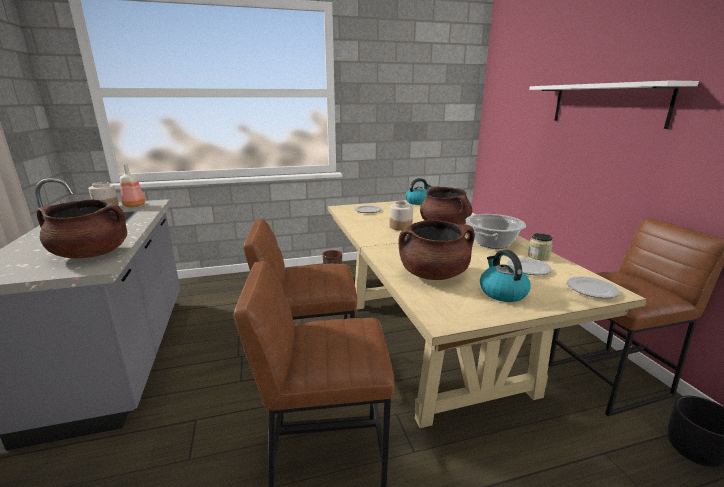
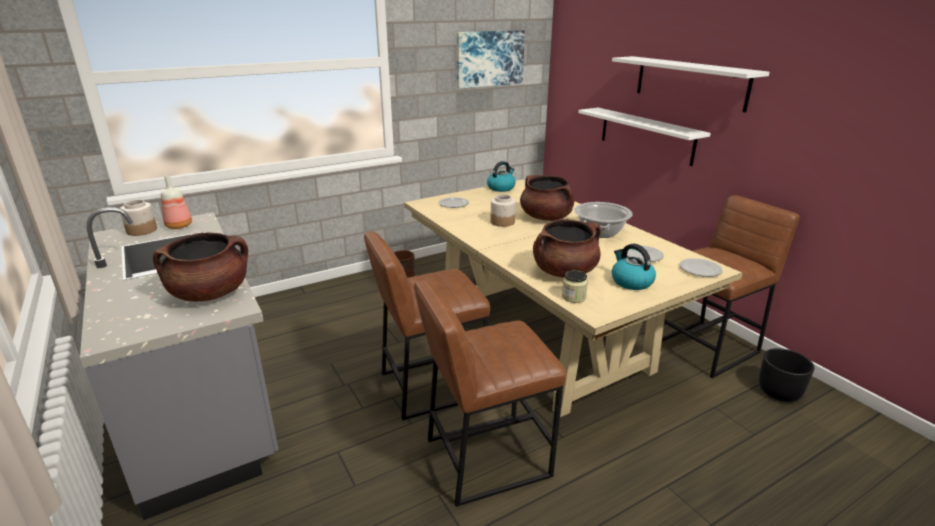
camera: 15 degrees left, 5 degrees up
(425, 96) = (489, 58): none -> picture
(538, 256) = (647, 242): jar -> jar (573, 297)
(561, 160) = (646, 135): none -> white shelf

